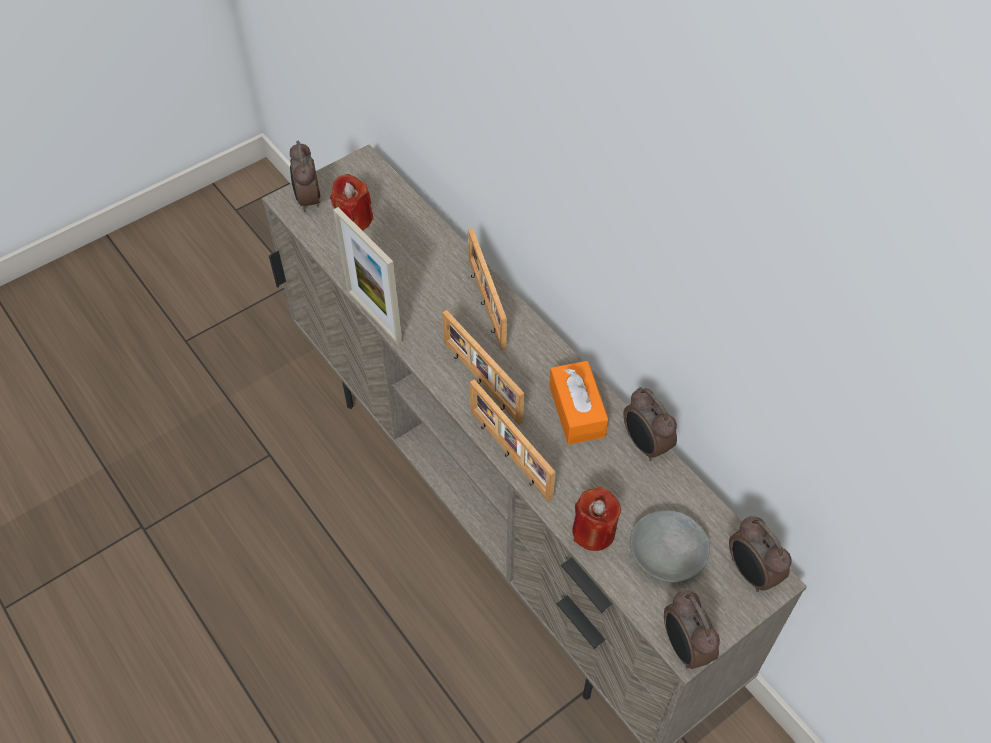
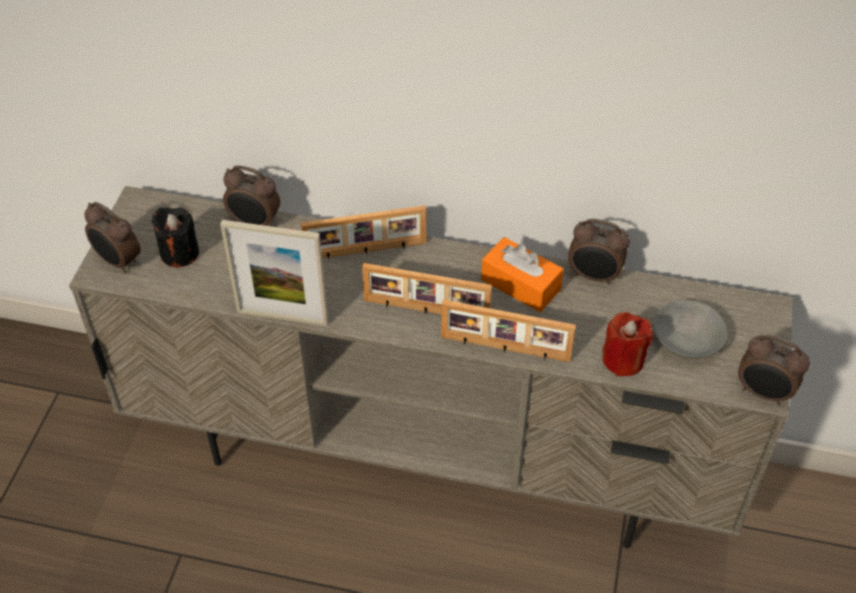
camera: 40 degrees left, 5 degrees down
(354, 220) = (179, 253): red candle -> black candle
(485, 304) = (366, 251): picture frame -> picture frame turned 45 degrees counterclockwise
(750, 573) = (752, 313): alarm clock -> alarm clock (254, 223)

